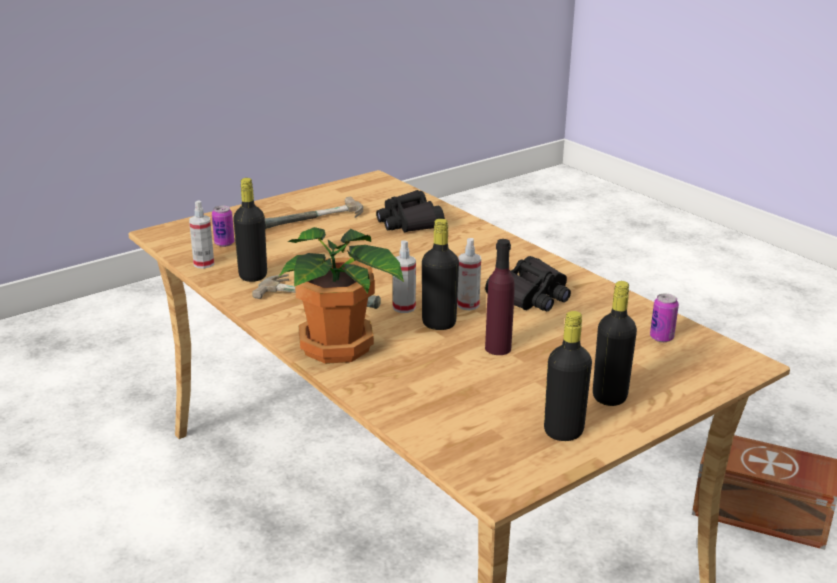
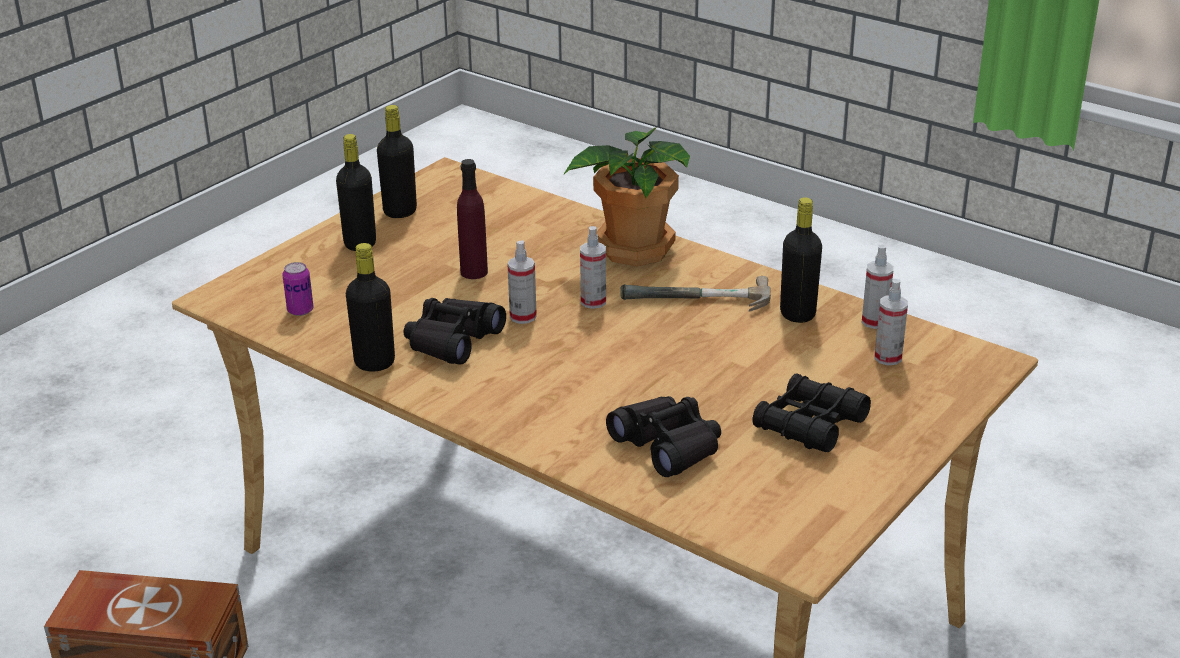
camera: 165 degrees right, 5 degrees up
(224, 243) = (888, 357): can -> spray bottle
(315, 220) = (809, 424): hammer -> black binoculars
(439, 324) = (545, 289): black bottle -> black bottle (374, 363)

